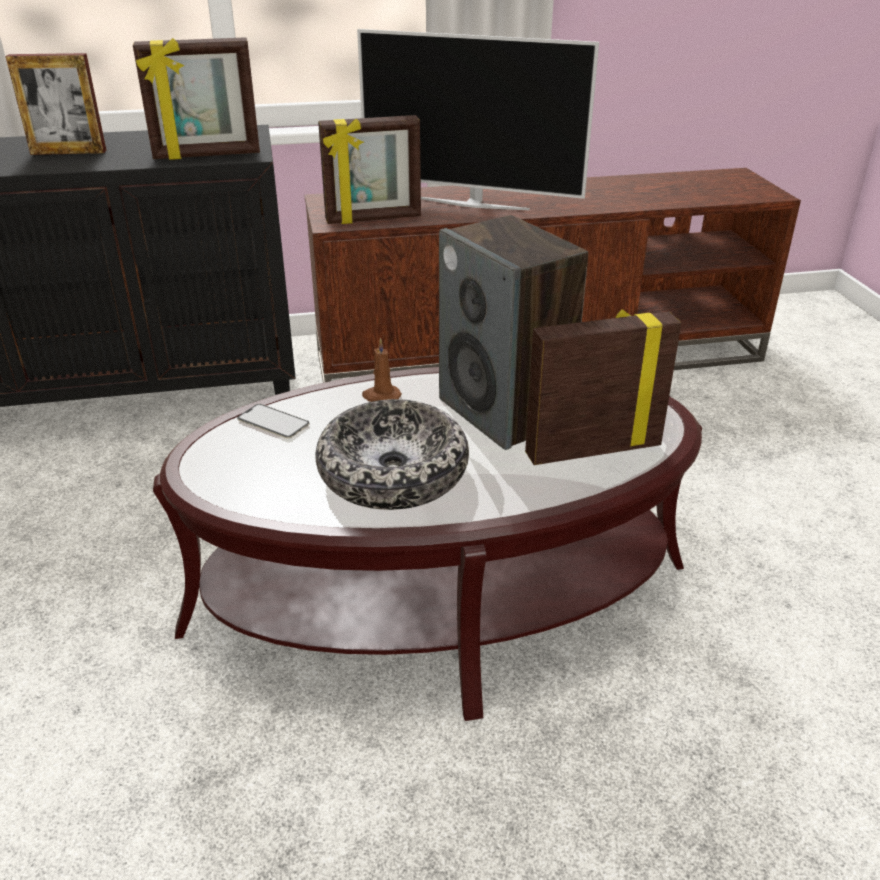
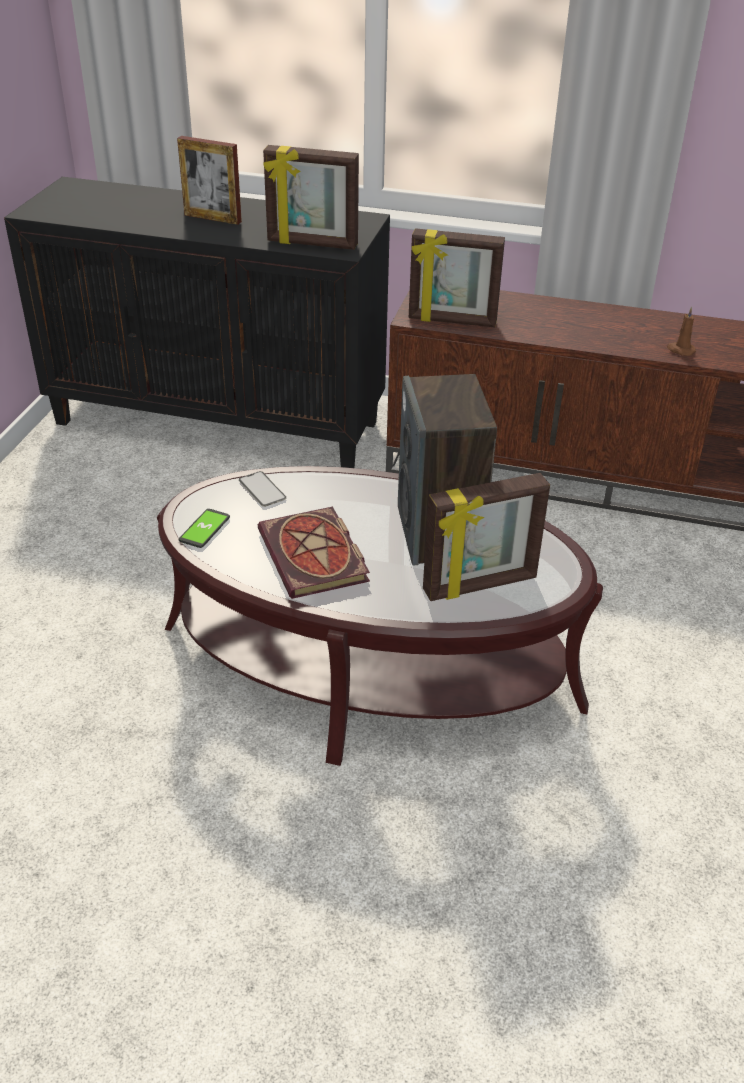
camera: 25 degrees right, 5 degrees up
(234, 481) = (204, 529): none -> phone
(381, 396) = (355, 491): brown candle -> brown candle (680, 350)
(393, 473) = (316, 557): bowl -> book
(473, 203) = (555, 323): television -> none
(592, 449) = (480, 586): picture frame -> picture frame turned 150 degrees clockwise

